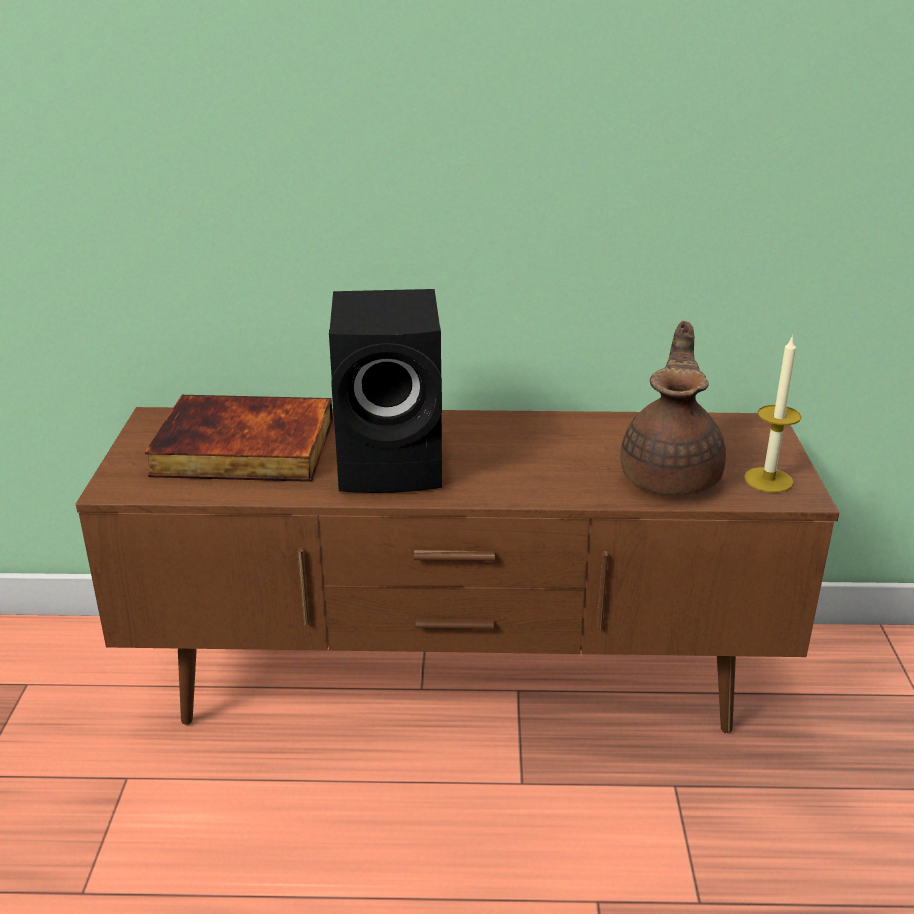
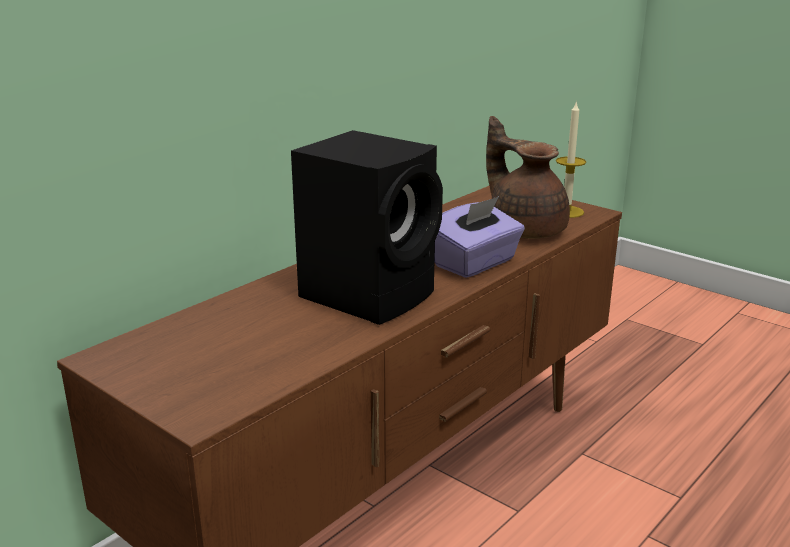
camera: 50 degrees left, 5 degrees down
(242, 449) = (240, 338): book -> none
(537, 483) = (475, 263): none -> purple tissue box

